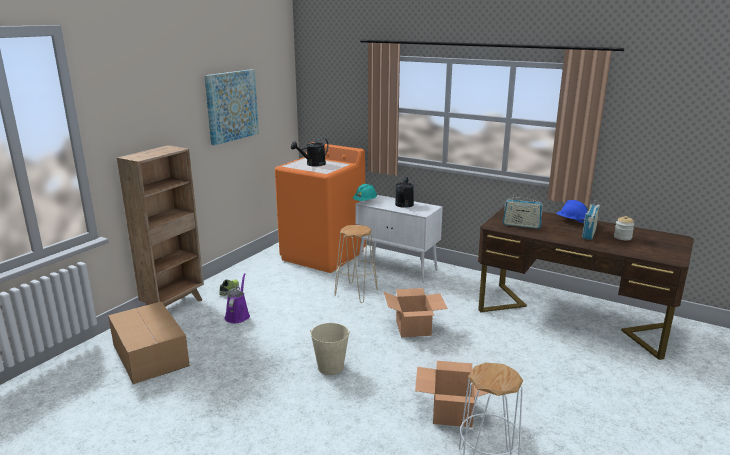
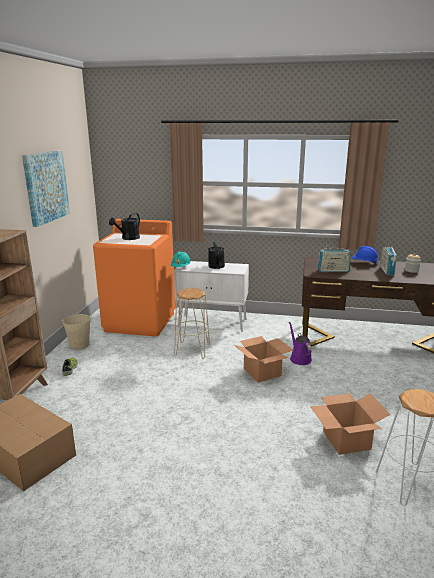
camera: 20 degrees left, 0 degrees up
(238, 315) = (95, 392): purple watering can -> purple watering can (299, 358)
(330, 367) = (216, 423): beige bucket -> beige bucket (79, 345)

